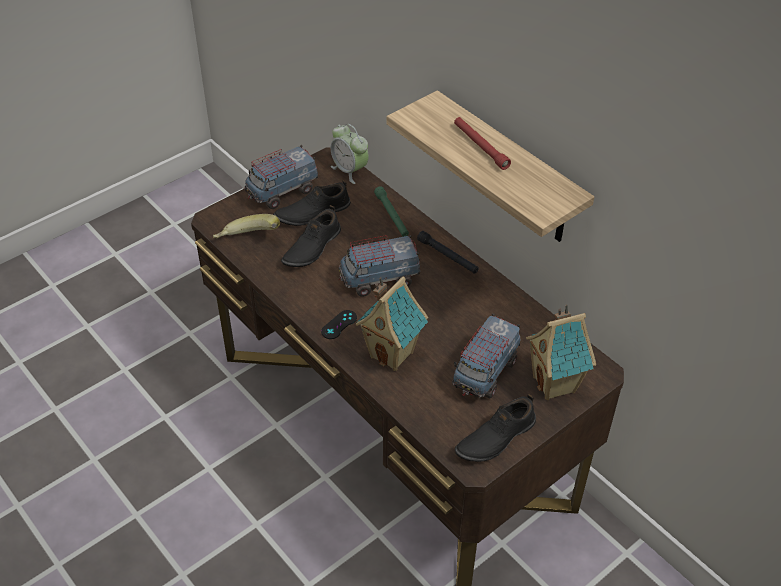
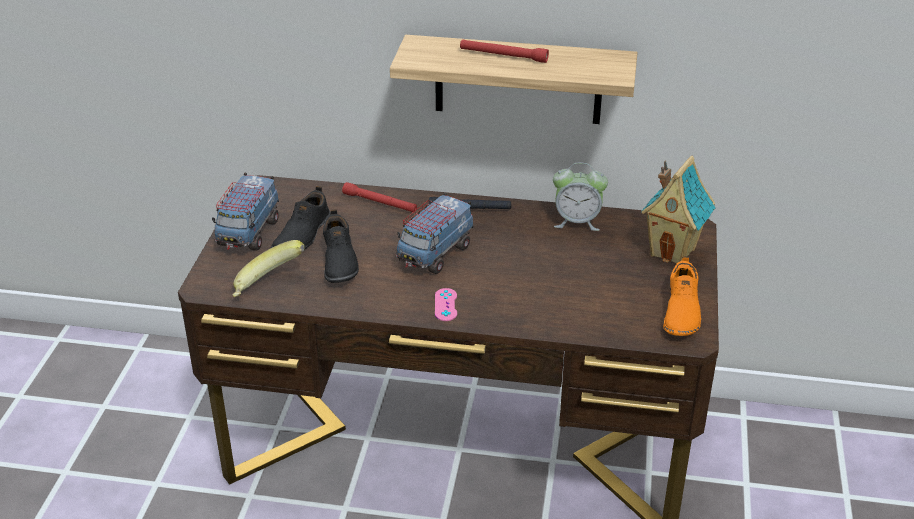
camera: 40 degrees left, 10 degrees down
(339, 324) = (446, 305): black game controller -> pink game controller
(350, 170) = (293, 187): alarm clock -> alarm clock (577, 221)
(391, 216) = (380, 203): green flashlight -> red flashlight
(393, 354) = (521, 300): toy house -> none
(484, 373) = (612, 273): toy truck -> none
(495, 437) = (680, 312): black shoe -> orange shoe

